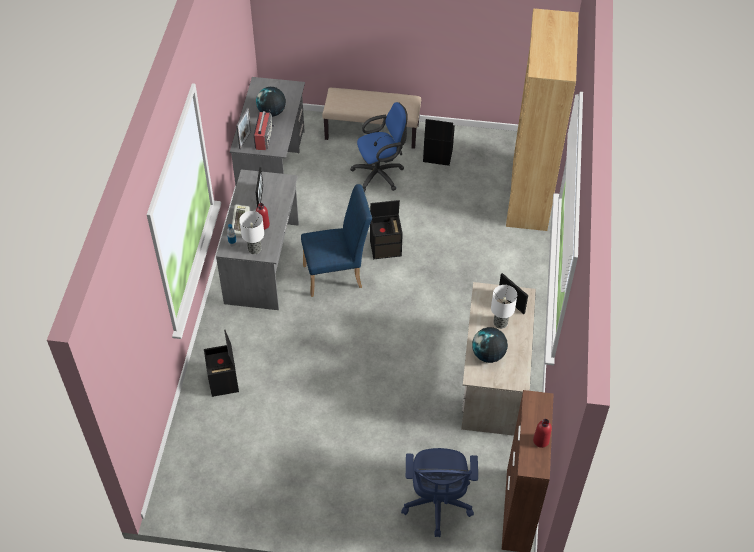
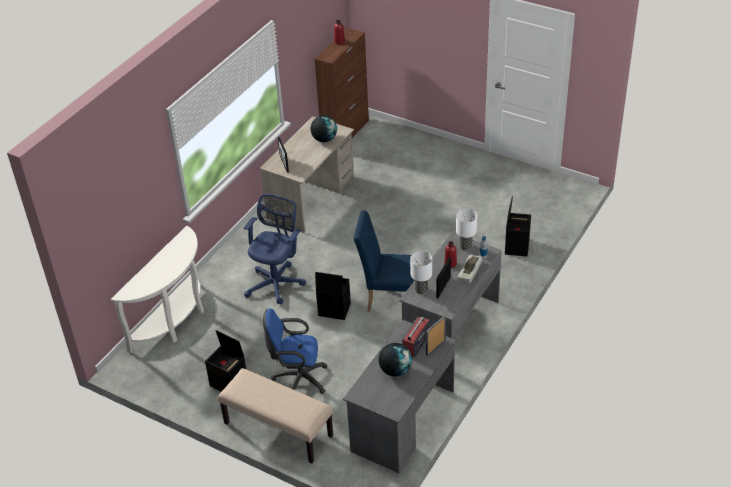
camera: 155 degrees left, 10 degrees down
(437, 504) = (395, 147): blue office chair -> blue office chair (277, 282)
(500, 322) = (302, 154): table lamp -> table lamp (421, 290)
(528, 195) = (174, 321): brown bookcase -> white console table

